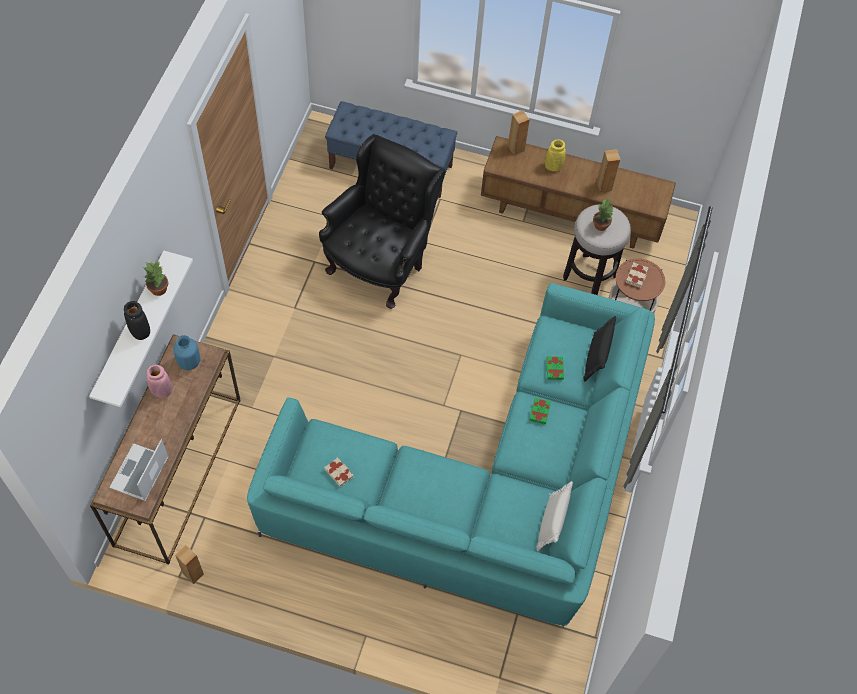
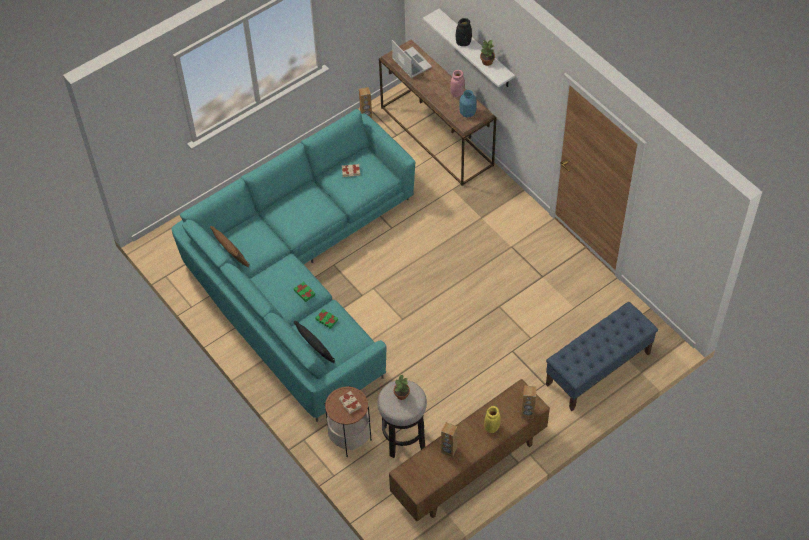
camera: 130 degrees right, 5 degrees down
(380, 263) = (512, 314): black armchair -> none
(551, 524) = (231, 255): white pillow -> brown pillow

